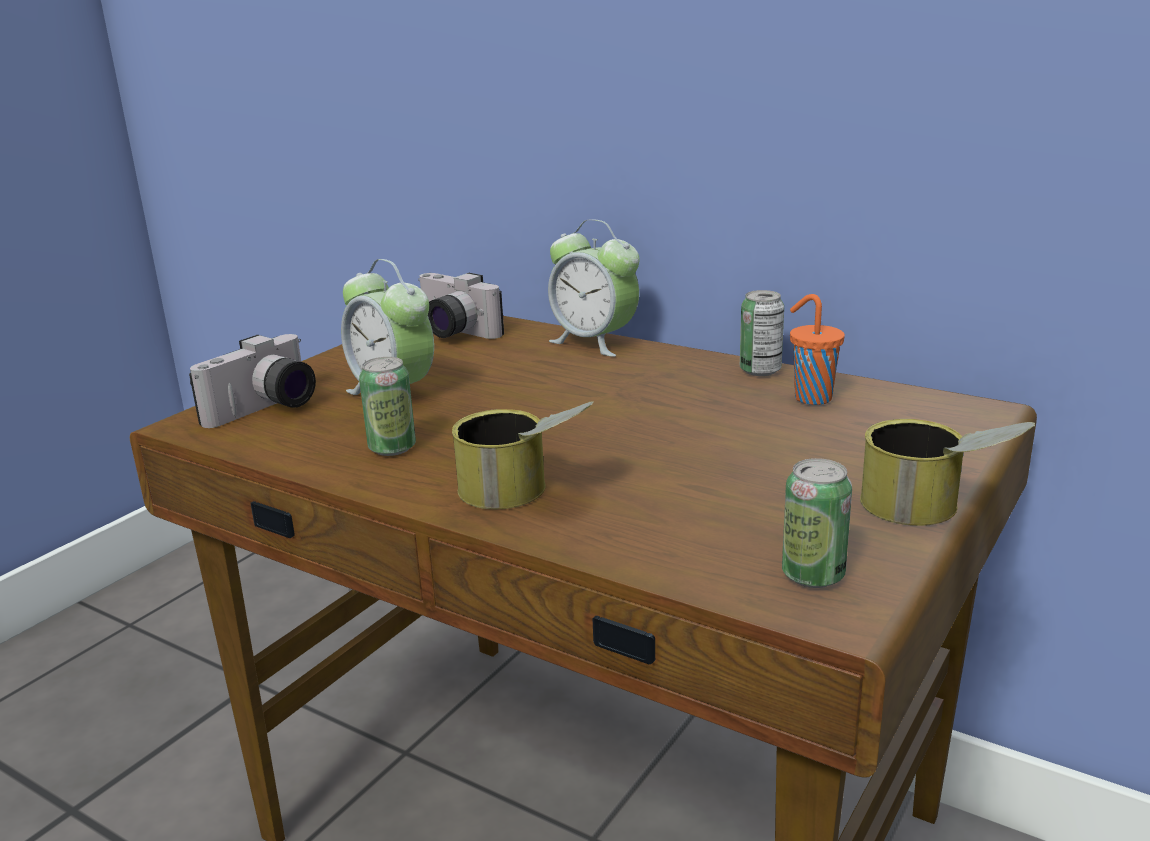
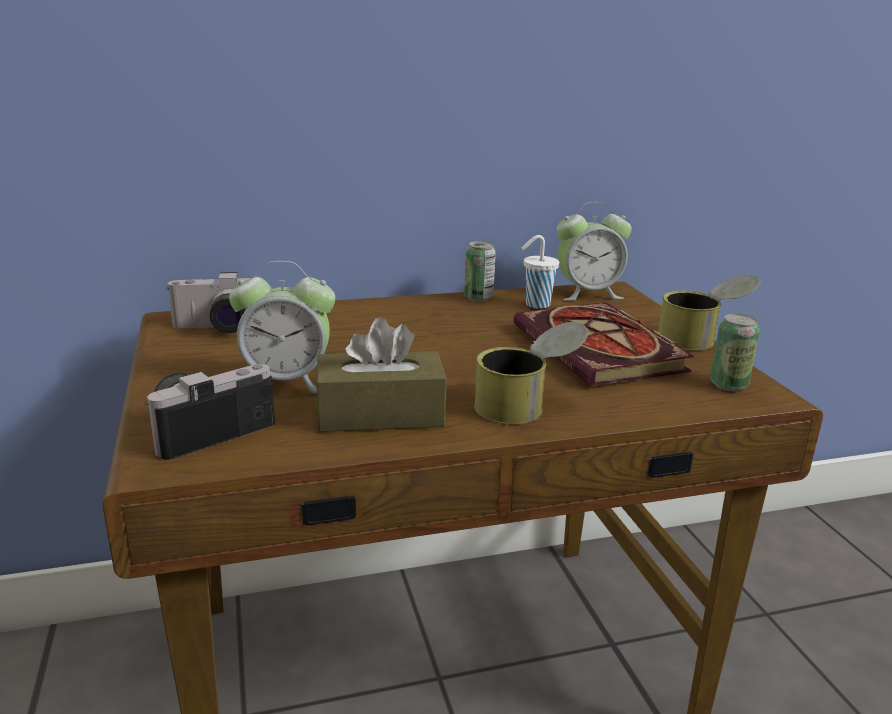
camera: 50 degrees left, 0 degrees up
(266, 410) = (208, 429): camera -> camera turned 120 degrees counterclockwise
(392, 448) = (380, 414): can -> brown tissue box
(594, 342) = (343, 307): alarm clock -> alarm clock (588, 294)
(755, 474) = (603, 350): none -> book
(811, 398) = (536, 305): orange cup -> white cup

